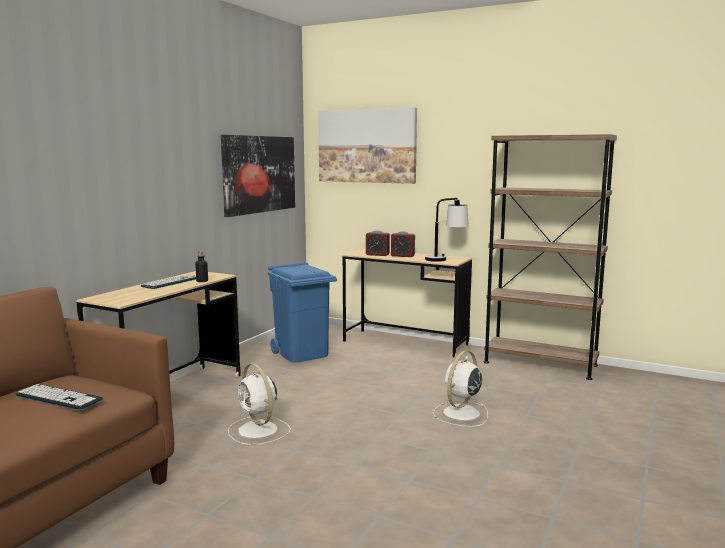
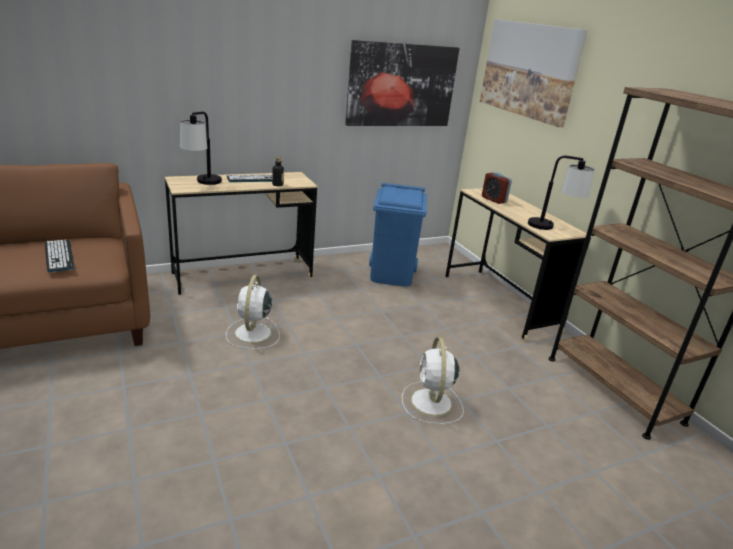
camera: 35 degrees right, 15 degrees up
(133, 295) = (203, 184): none -> table lamp
(402, 256) = (516, 209): alarm clock -> none
(460, 414) = (431, 403): white fan -> white fan turned 75 degrees counterclockwise

